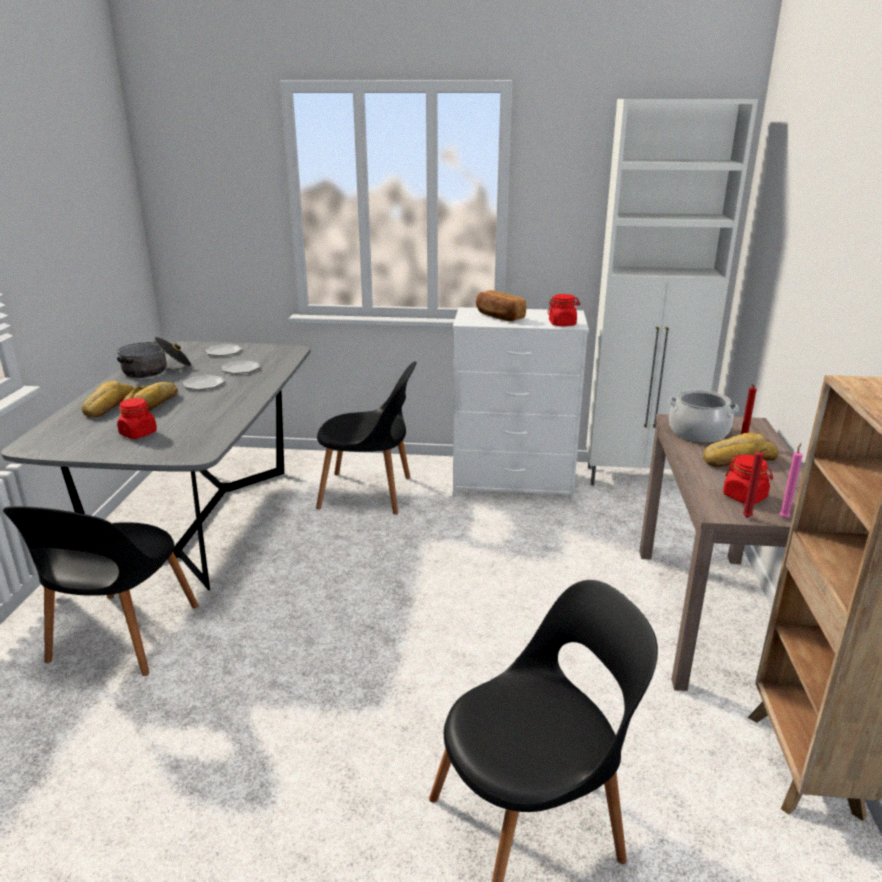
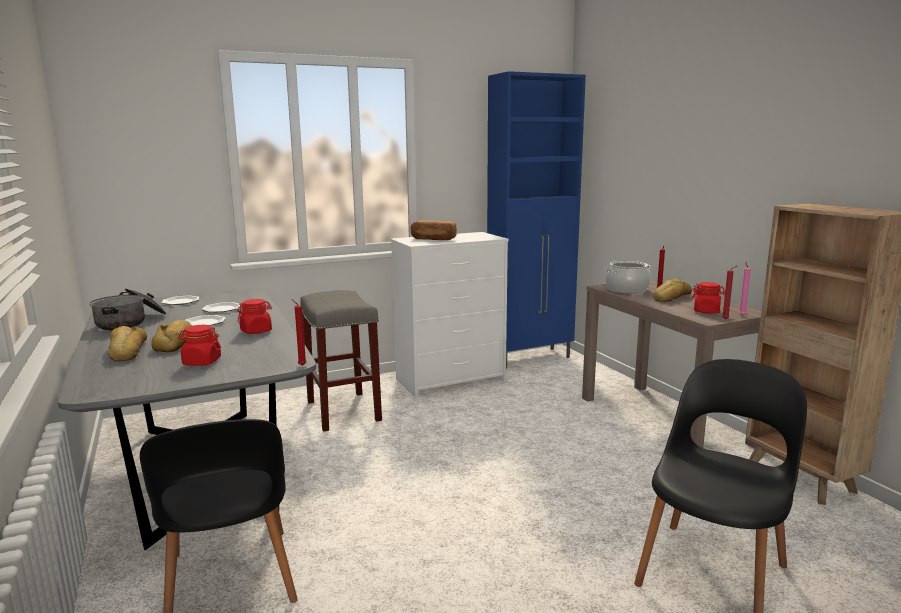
camera: 30 degrees left, 10 degrees down
(199, 459) = (301, 365): none -> red candle
(370, 493) = (344, 411): black chair -> grey stool
(562, 324) = (486, 238): red jar -> red jar (256, 331)
(639, 478) = (531, 358): white cabinet -> blue cabinet

